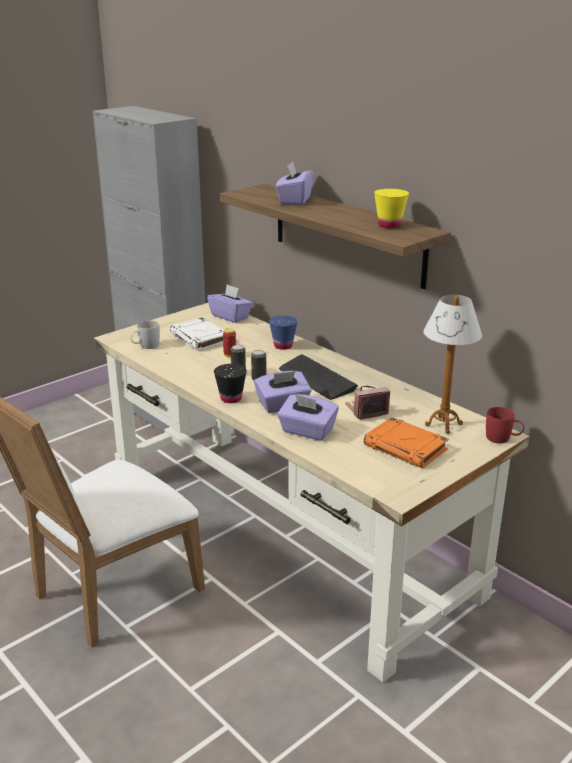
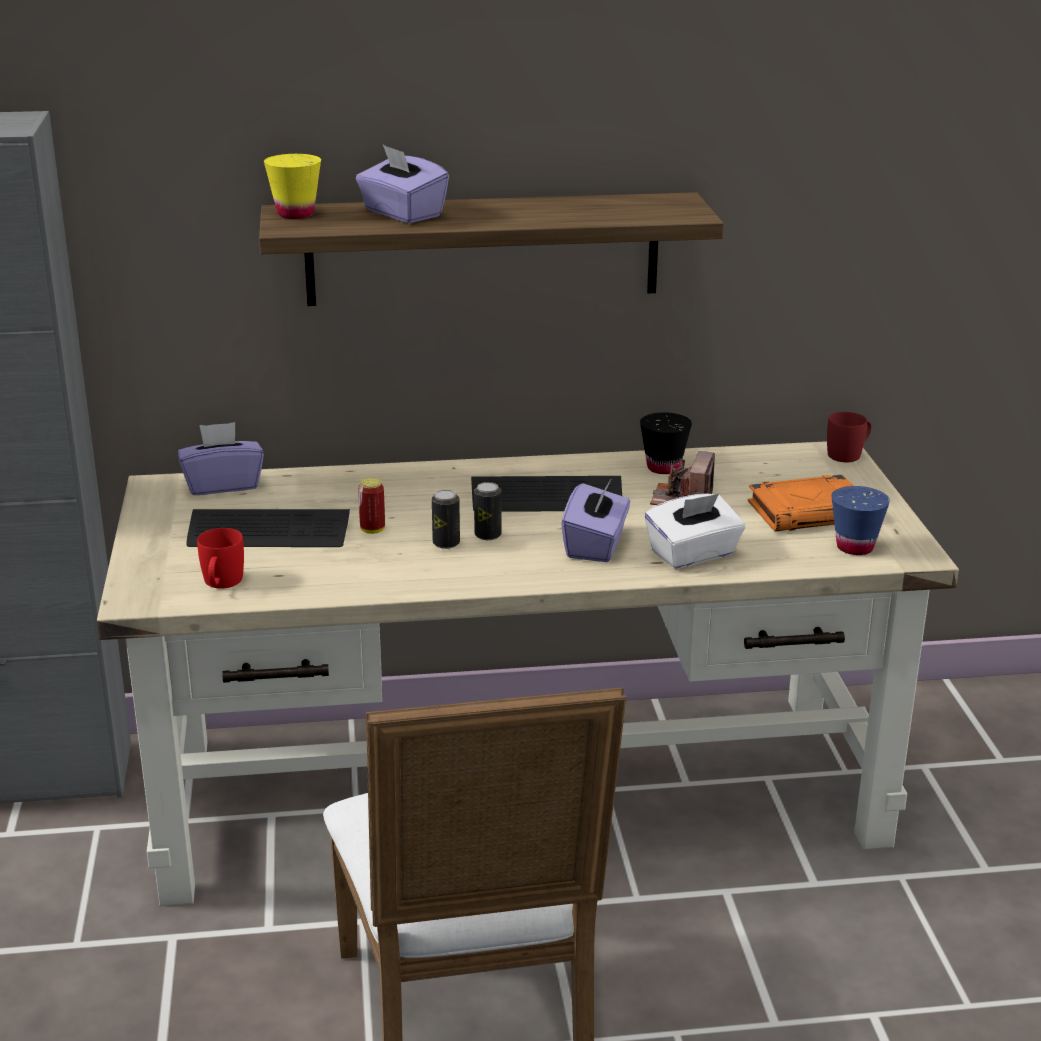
camera: 55 degrees left, 0 degrees up
(145, 346) = (221, 584): white mug -> red mug
(200, 338) = (268, 532): white book -> keyboard
(231, 398) = (523, 574): black cup -> black cup (663, 468)
(283, 346) = (402, 483): blue cup -> blue cup (855, 547)
(307, 431) = (693, 554): purple tissue box -> white tissue box
(389, 225) = (622, 205): yellow cup -> yellow cup (295, 214)
(443, 425) = (777, 471): table lamp -> none

